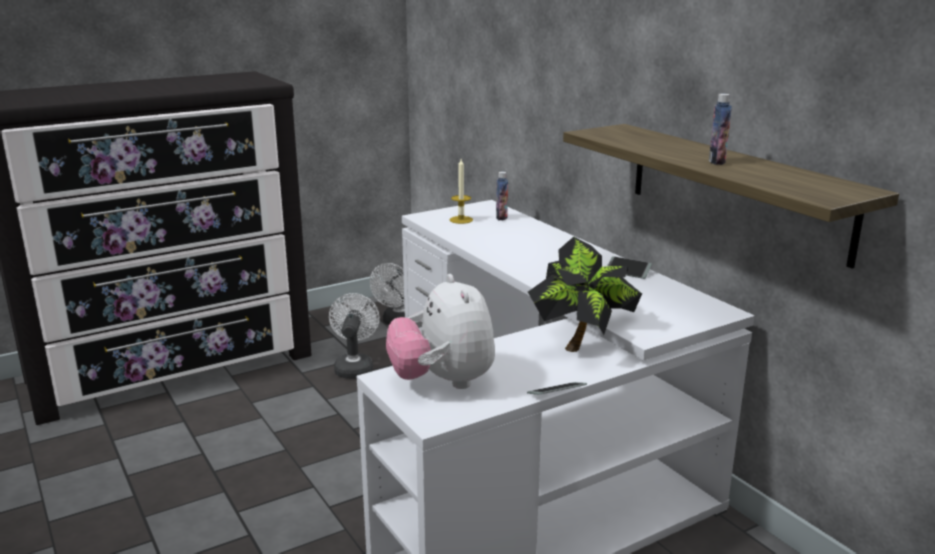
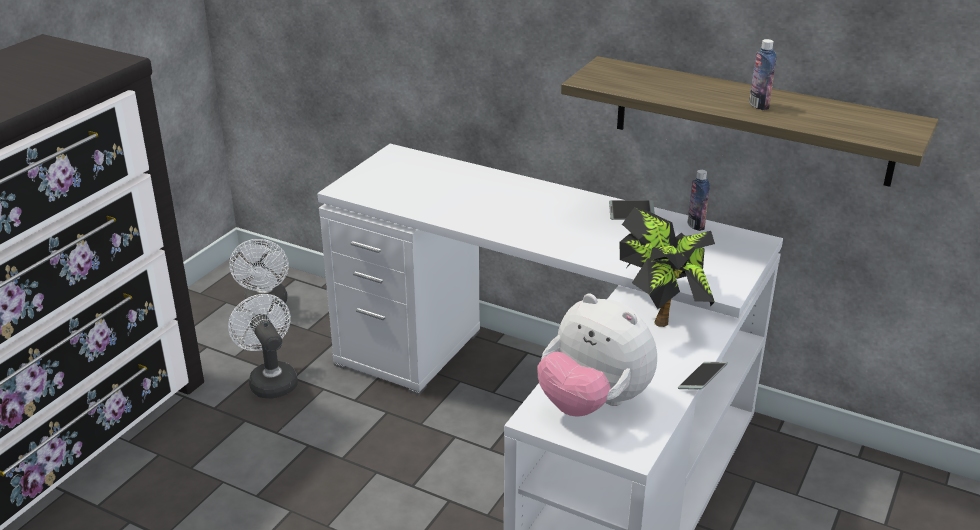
camera: 30 degrees left, 10 degrees up
(461, 220) = (392, 183): candle -> none
(501, 218) = (432, 169): bottle -> bottle (696, 225)

